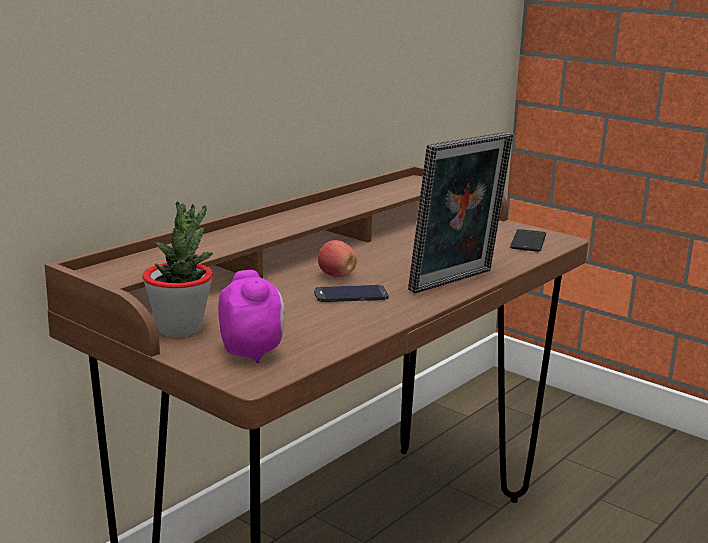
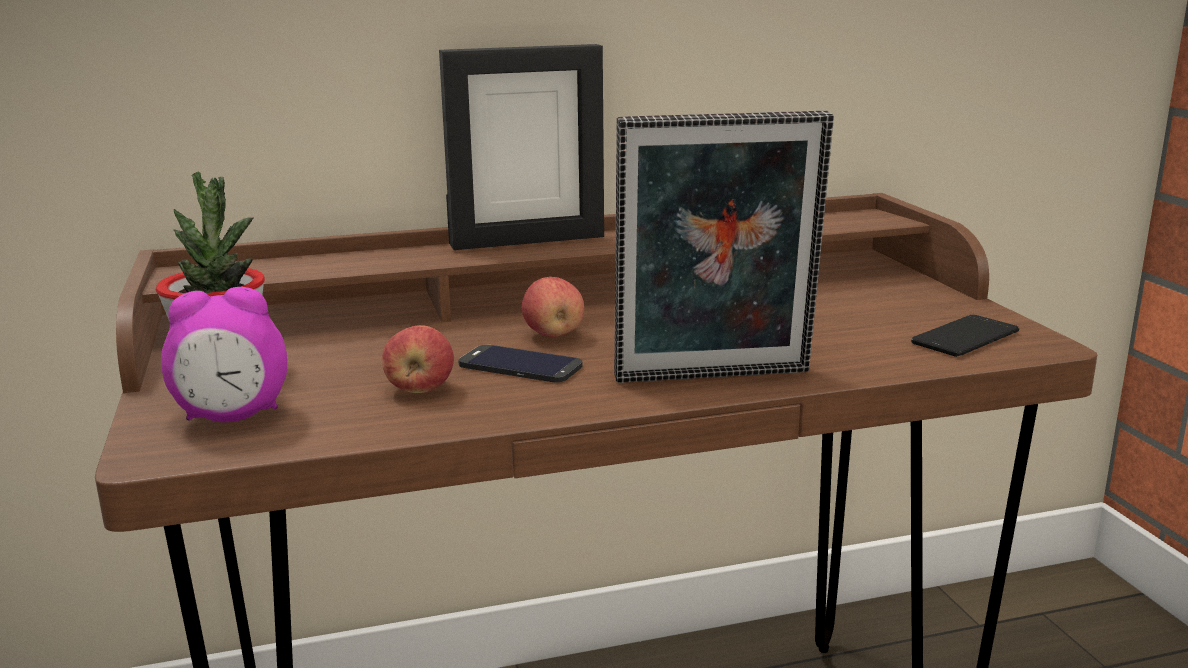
camera: 35 degrees right, 0 degrees up
(252, 353) = (233, 417): alarm clock -> alarm clock turned 60 degrees clockwise
(272, 220) = (527, 240): none -> picture frame
(324, 317) = (420, 389): none -> apple

